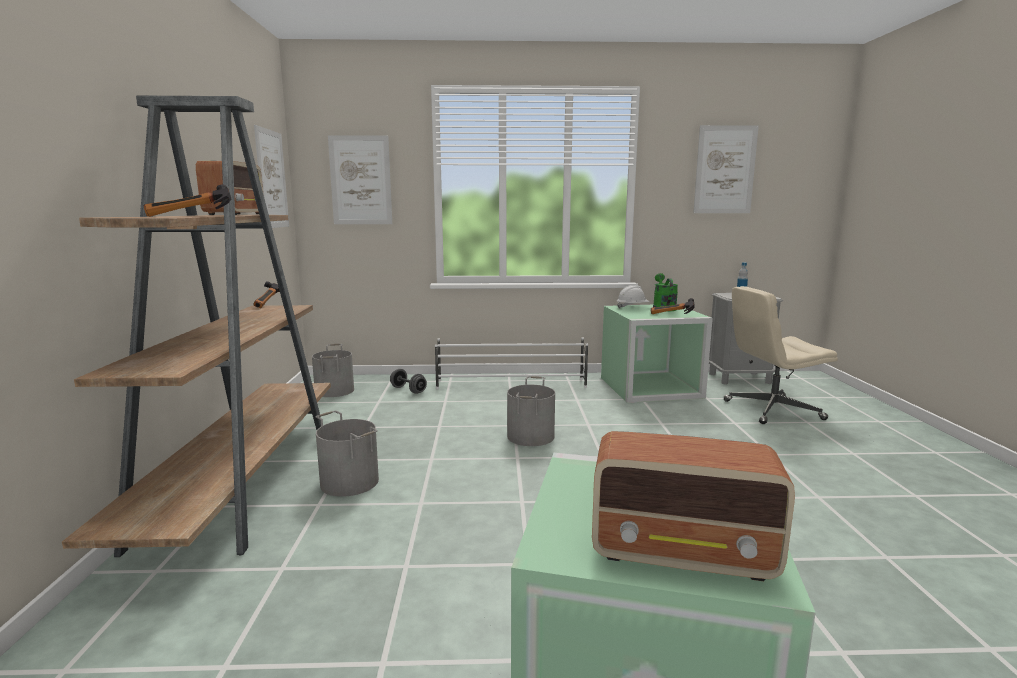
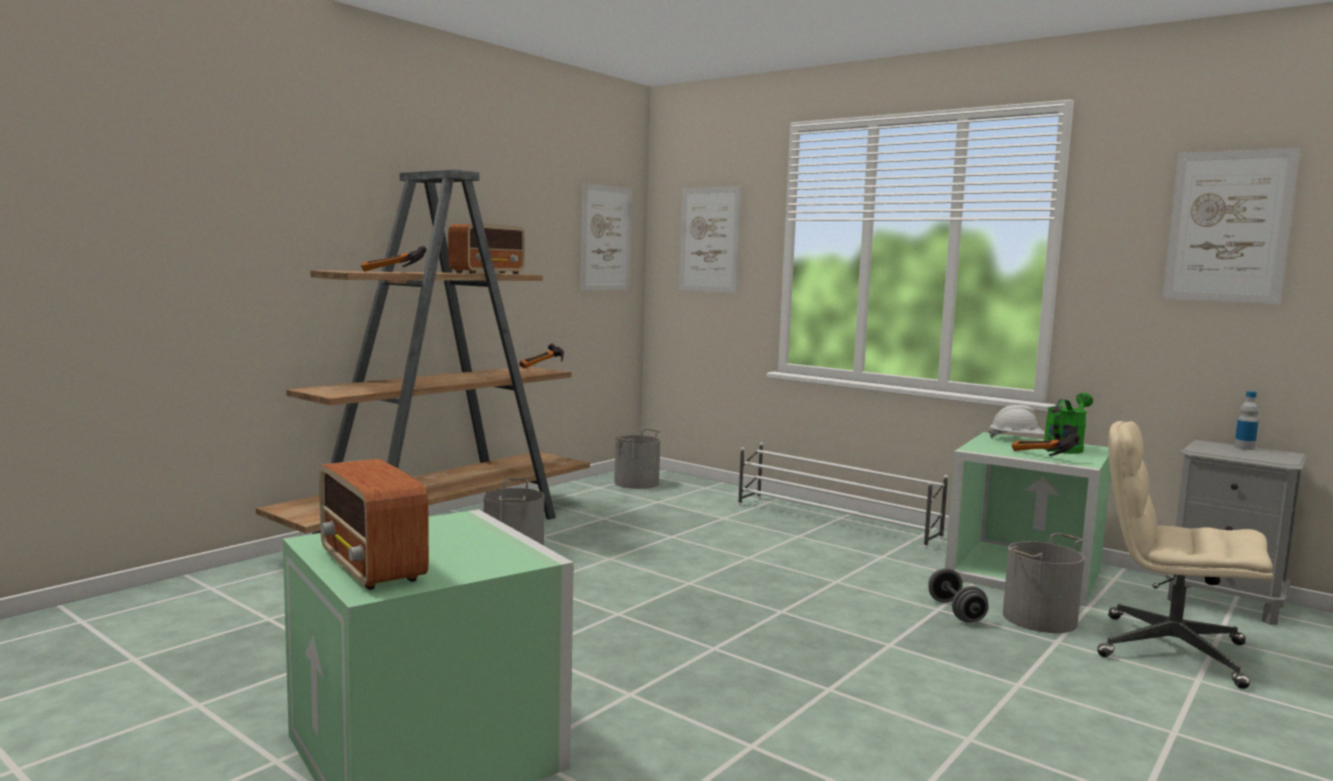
camera: 40 degrees right, 5 degrees down
(408, 390) = (707, 499): grey dumbbell -> grey dumbbell (956, 611)
(531, 436) = (744, 571): grey bucket -> grey bucket (1040, 619)

